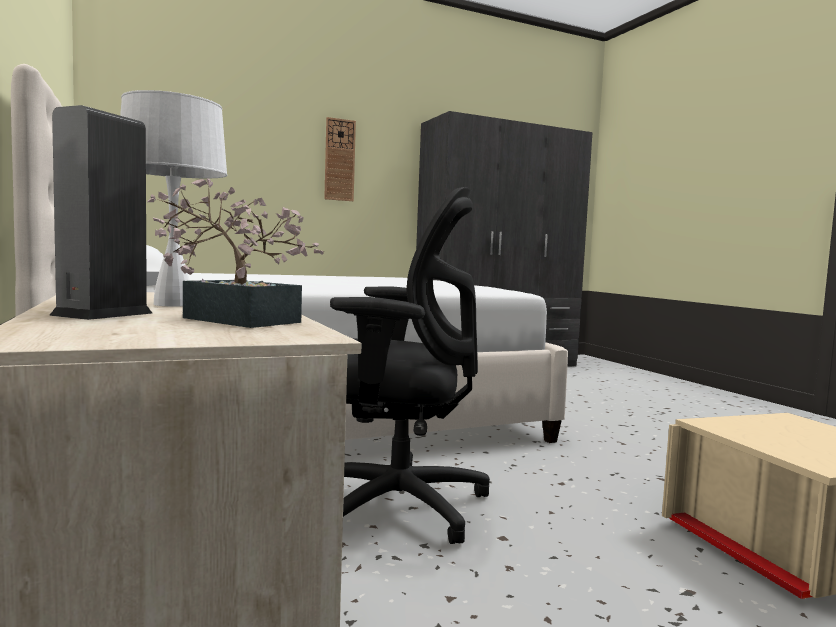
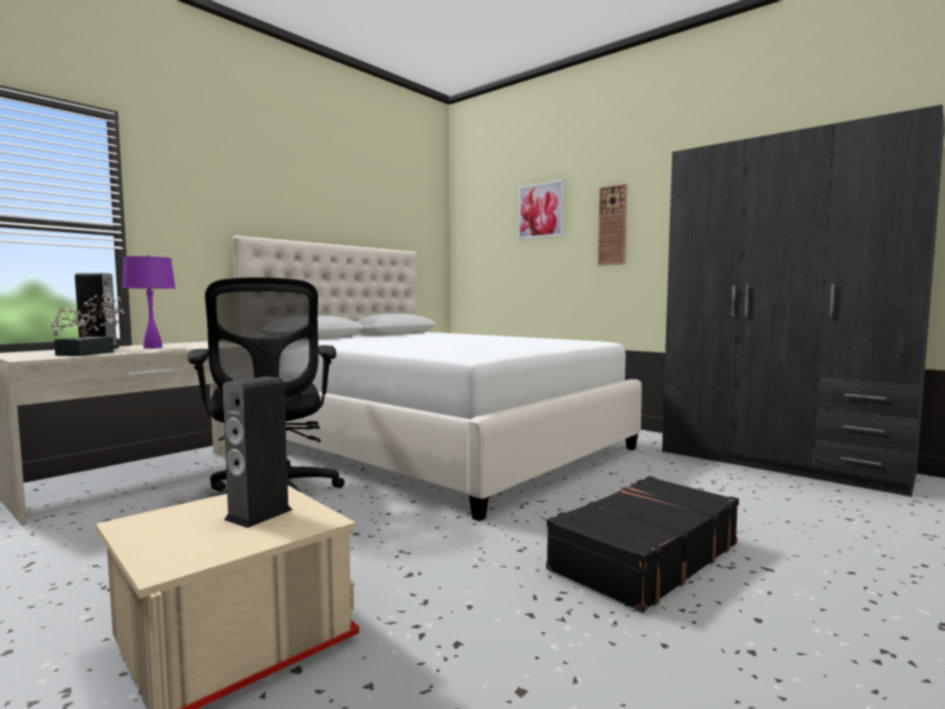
camera: 65 degrees right, 0 degrees up
(174, 304) = (152, 347): white table lamp -> purple table lamp
(249, 124) = (541, 210): none -> picture
(644, 422) = (644, 557): none -> black suitcase
(781, 430) = (259, 514): none -> speaker

